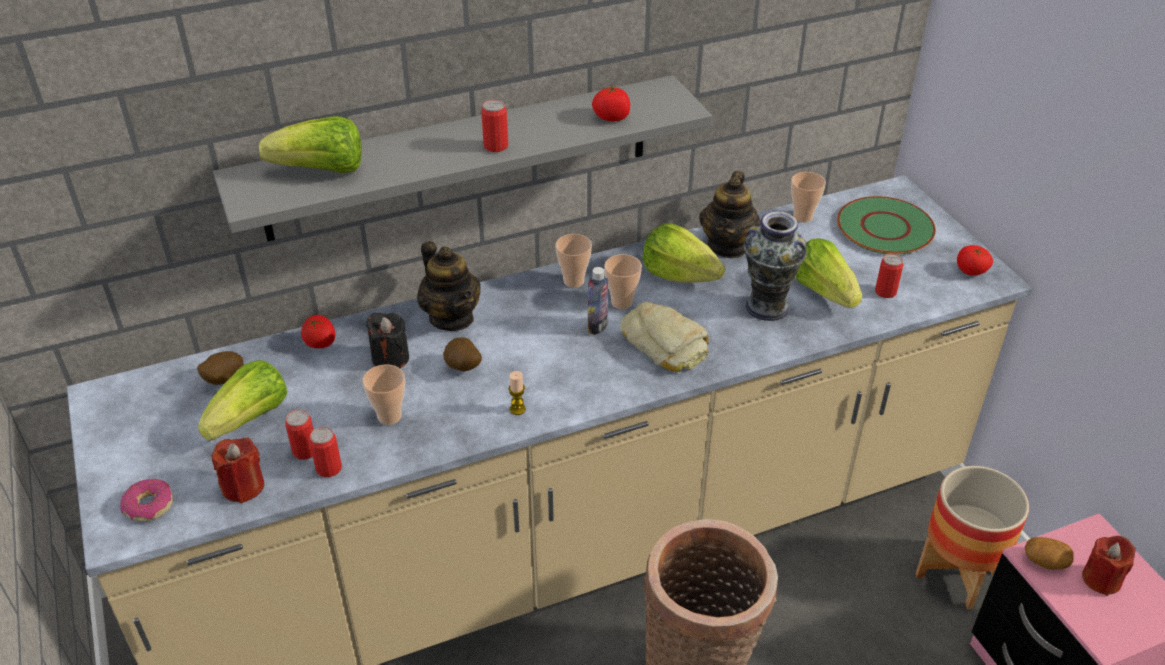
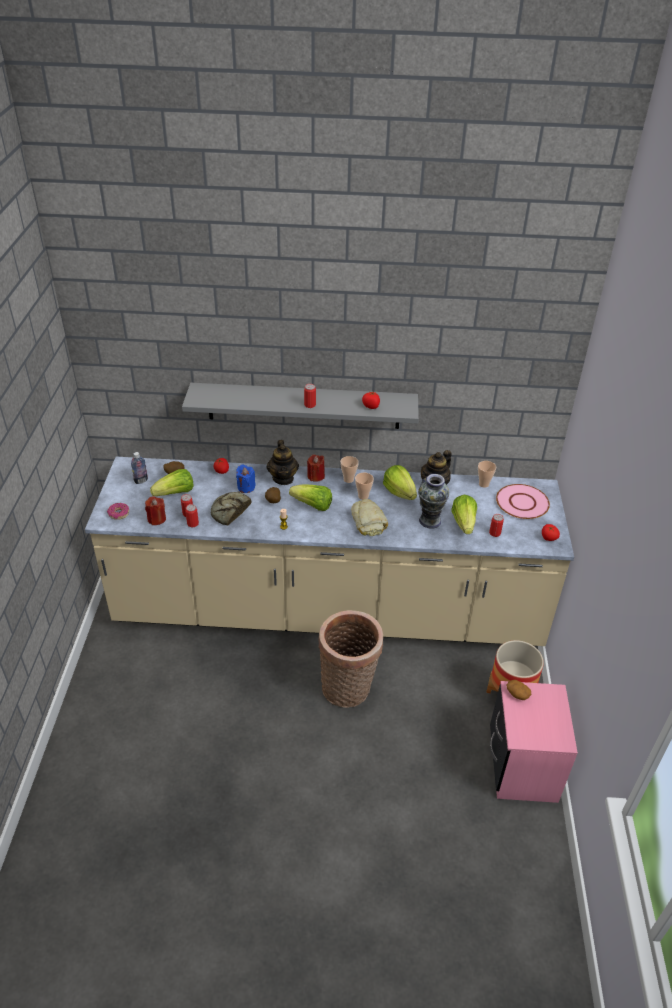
camera: 25 degrees right, 0 degrees up
(321, 171) = (231, 395): lettuce -> lettuce (312, 505)
(389, 416) = (229, 511): cup -> bread
(390, 358) = (246, 487): black candle -> blue candle
(597, 326) = (344, 503): bottle -> bottle (141, 481)
(885, 227) = (522, 503): green plate -> pink plate
(1101, 579) = (539, 712): red candle -> red candle (316, 476)

